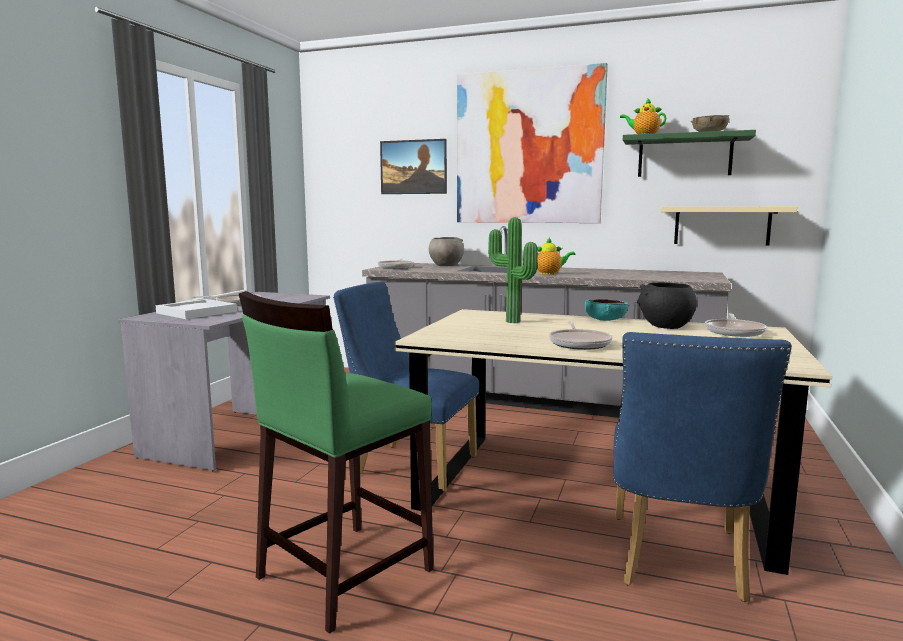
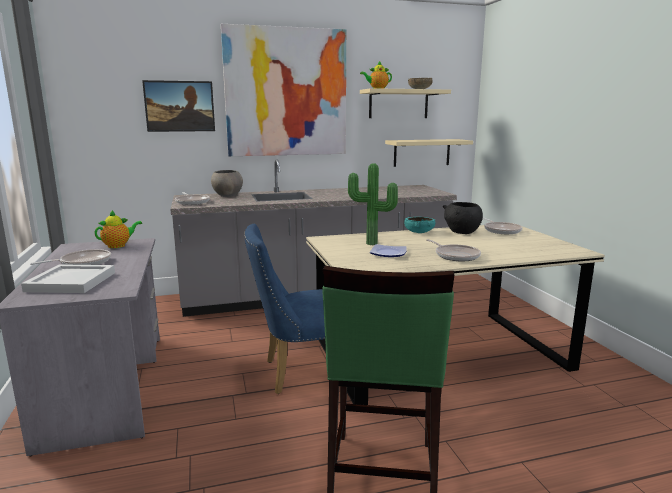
camera: 35 degrees left, 5 degrees up
(504, 331) = (389, 253): none -> plate
(550, 274) = (333, 197): teapot -> teapot (118, 246)
(677, 563) = (533, 383): blue chair -> none
(684, 156) = (398, 104): green shelf -> beige shelf

